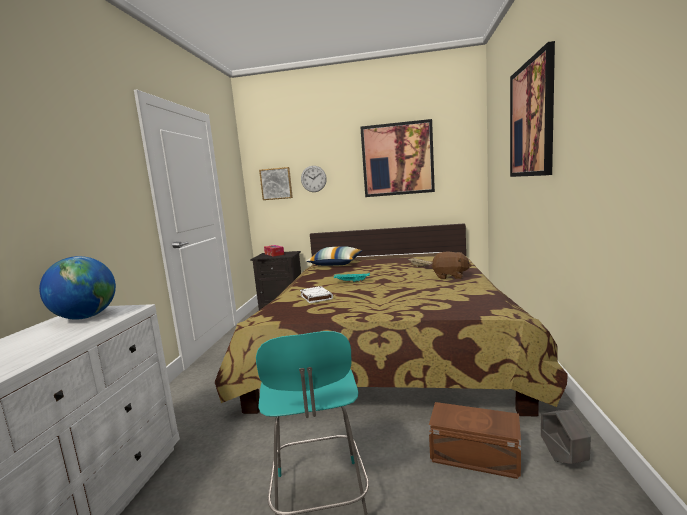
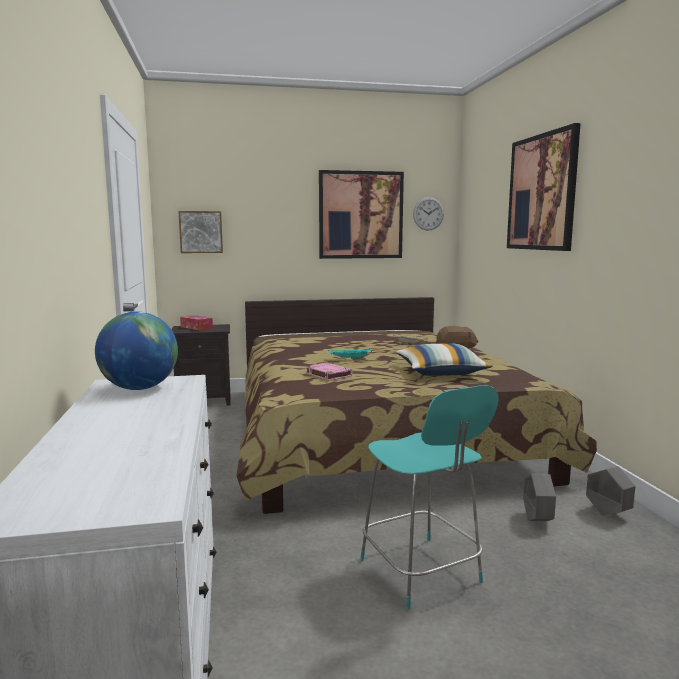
camera: 20 degrees left, 0 degrees up
(313, 179) = (253, 230): wall clock -> wall clock (428, 213)
(315, 297) = (328, 374): white book -> pink book
(336, 264) = (299, 340): pillow -> pillow (441, 372)
(476, 457) = (537, 520): brown storage box -> grey planter

